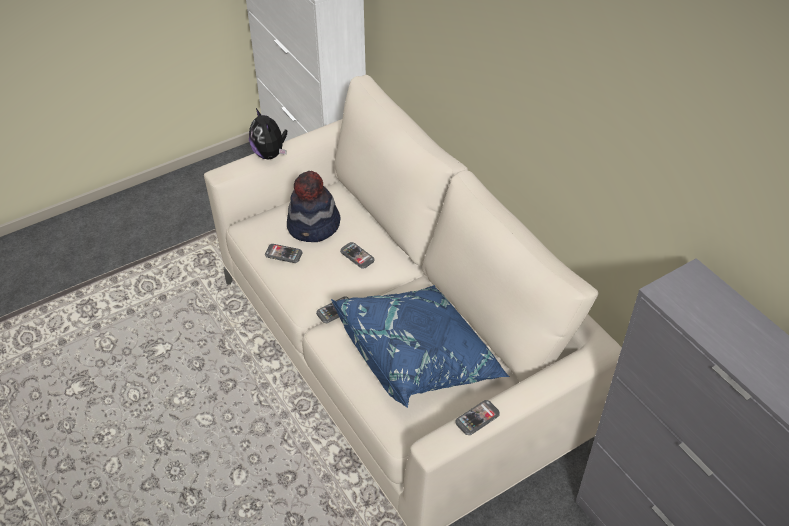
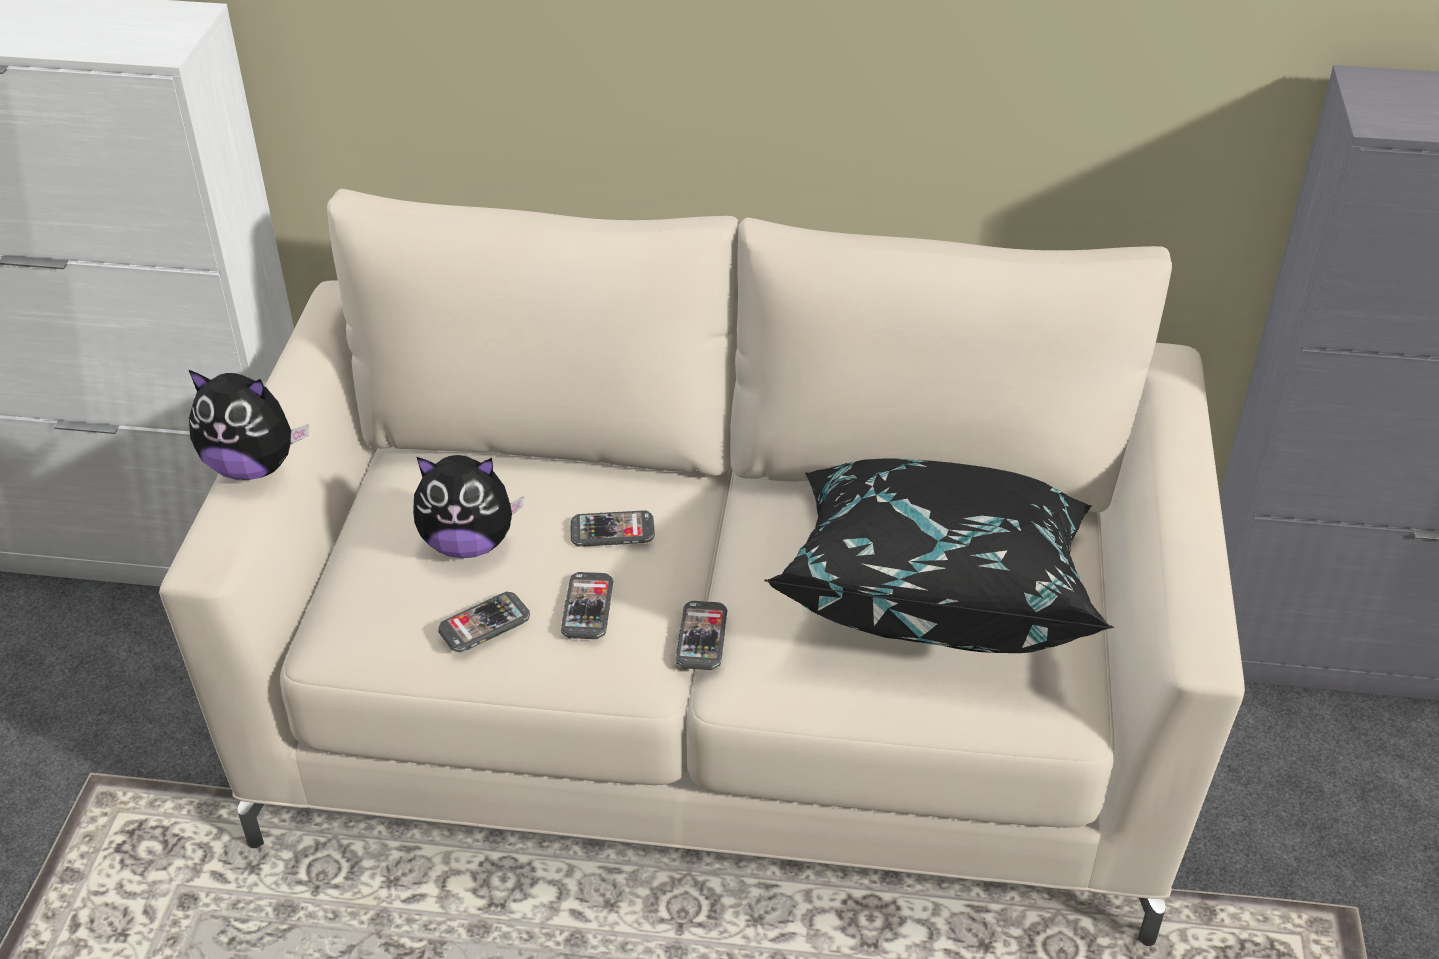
camera: 50 degrees left, 5 degrees down
(314, 226) = (468, 543): hat -> plush toy
(420, 359) = (936, 591): blue pillow -> black pillow
(477, 418) = (1192, 567): phone -> phone (587, 608)

